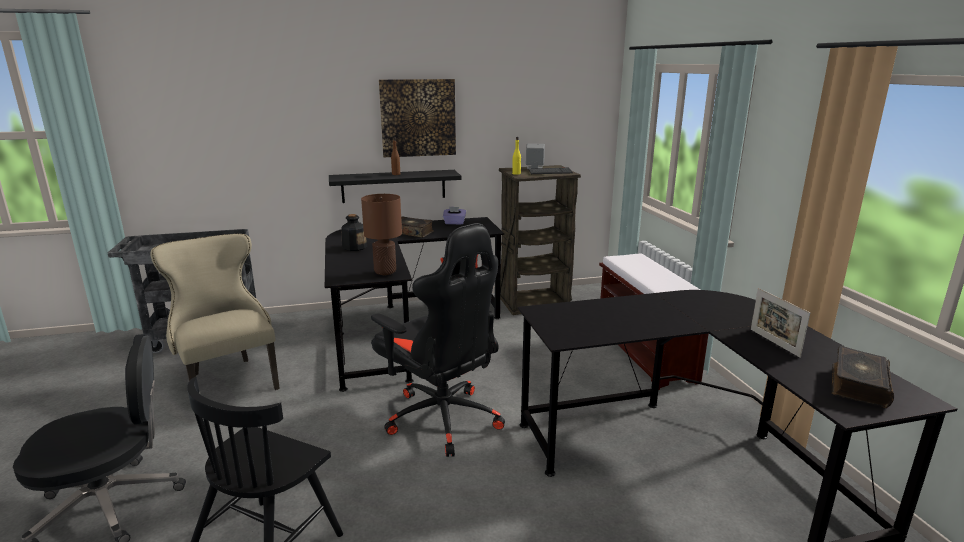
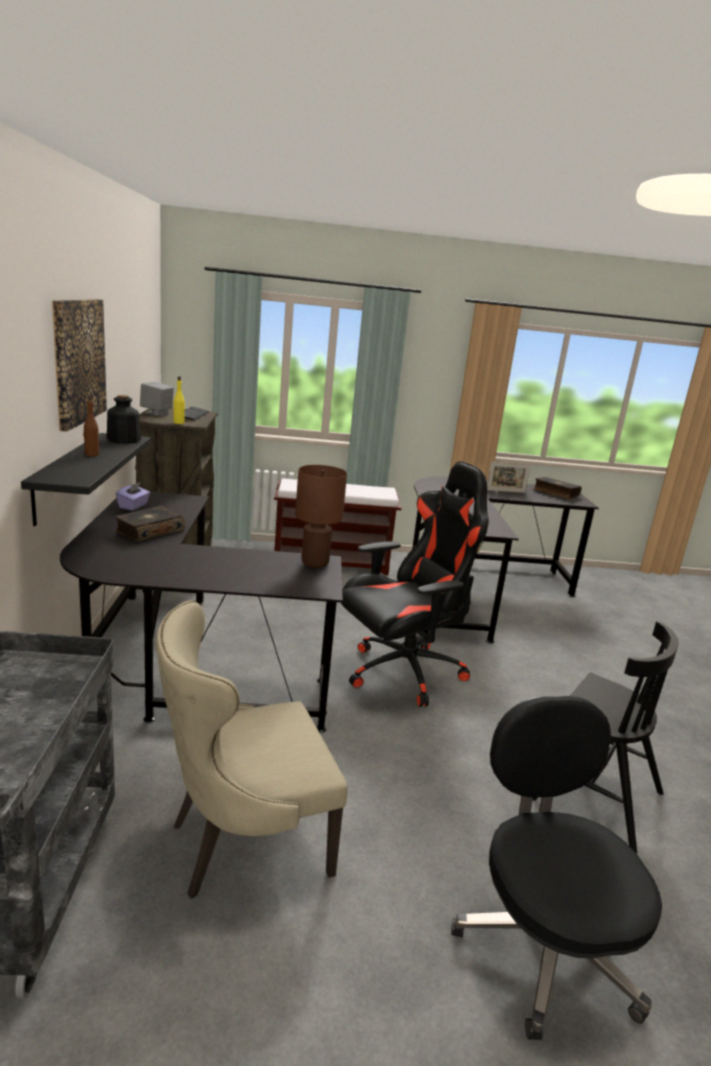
camera: 80 degrees left, 0 degrees up
(354, 247) = (187, 569): bottle -> bottle (123, 440)

